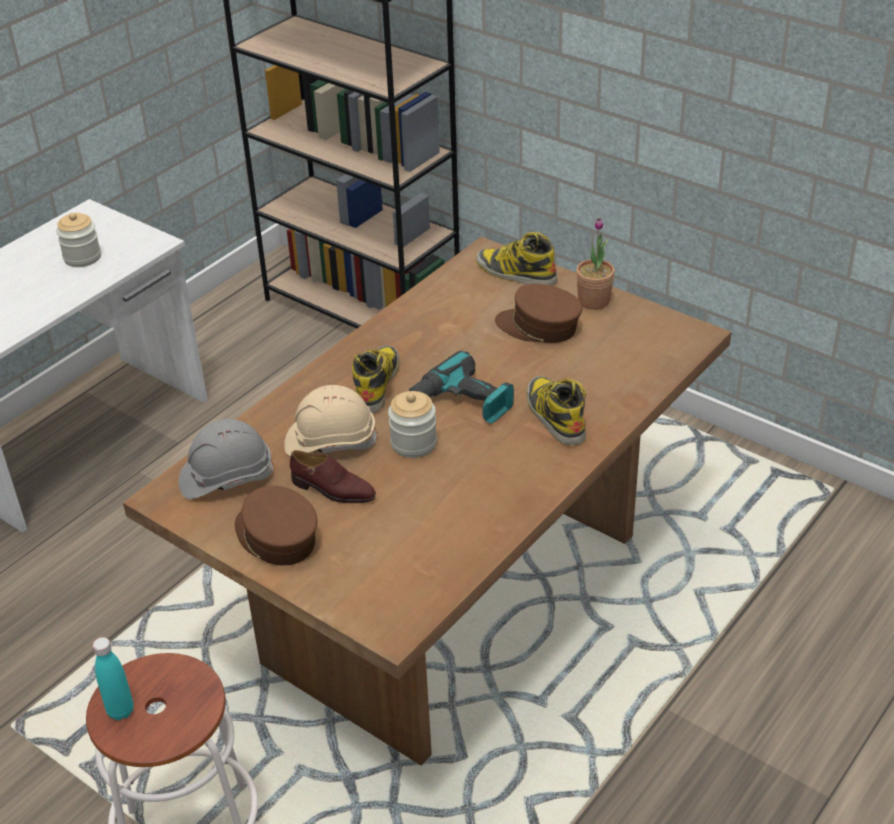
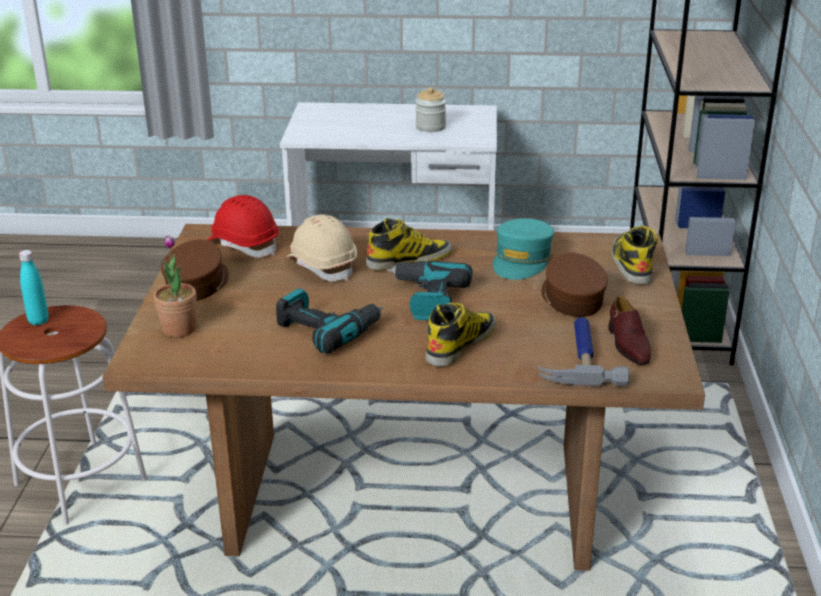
camera: 55 degrees right, 10 degrees down
(226, 477) = (243, 245): grey hard hat -> red hard hat
(333, 490) = (268, 285): brown shoe -> brown shoe (627, 344)
(413, 443) = (355, 297): jar -> none
(449, 323) = (521, 260): none -> turquoise cap
(456, 482) = (327, 329): none -> power drill
(594, 301) = (645, 310): potted plant -> potted plant (179, 329)
(632, 364) = (579, 358): none -> hammer

